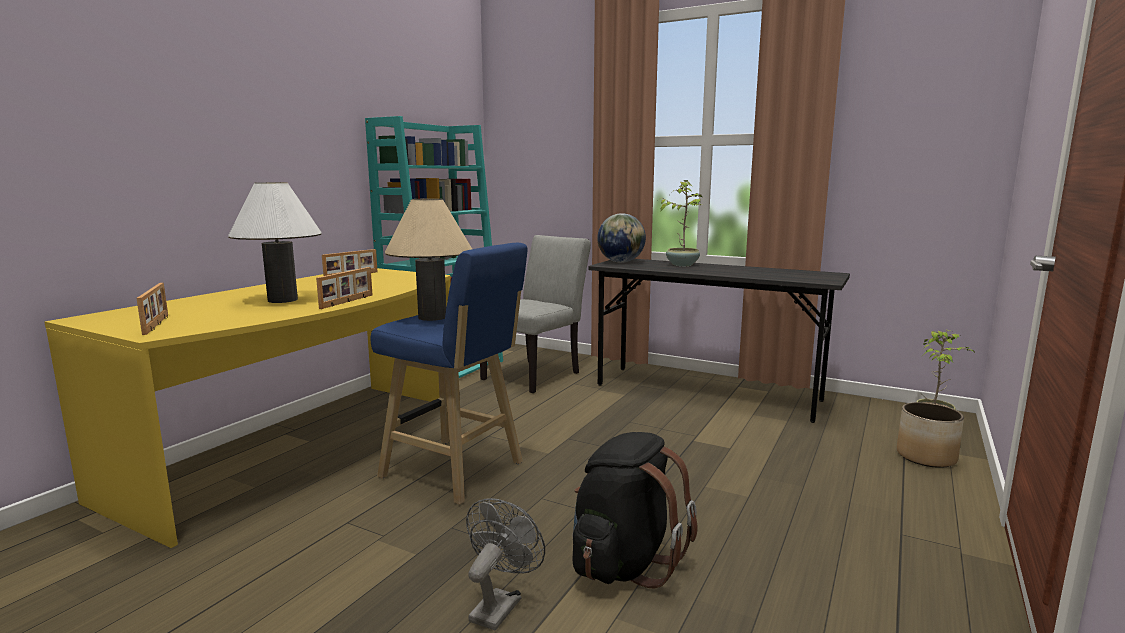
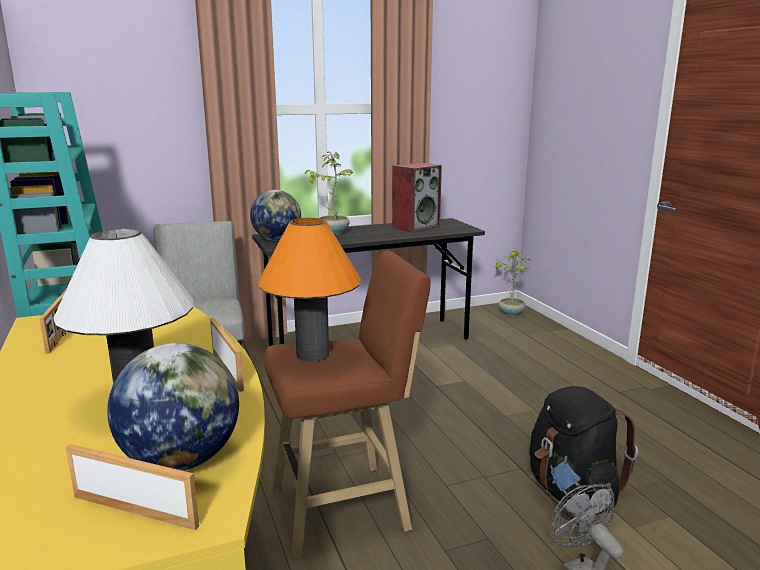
camera: 50 degrees left, 5 degrees up
(217, 319) = (181, 460): none -> globe
(432, 317) = (312, 354): beige table lamp -> orange table lamp
(457, 472) = (346, 507): blue stool -> brown stool
(775, 272) = (416, 227): none -> speaker
(926, 457) = (549, 339): planter -> none

